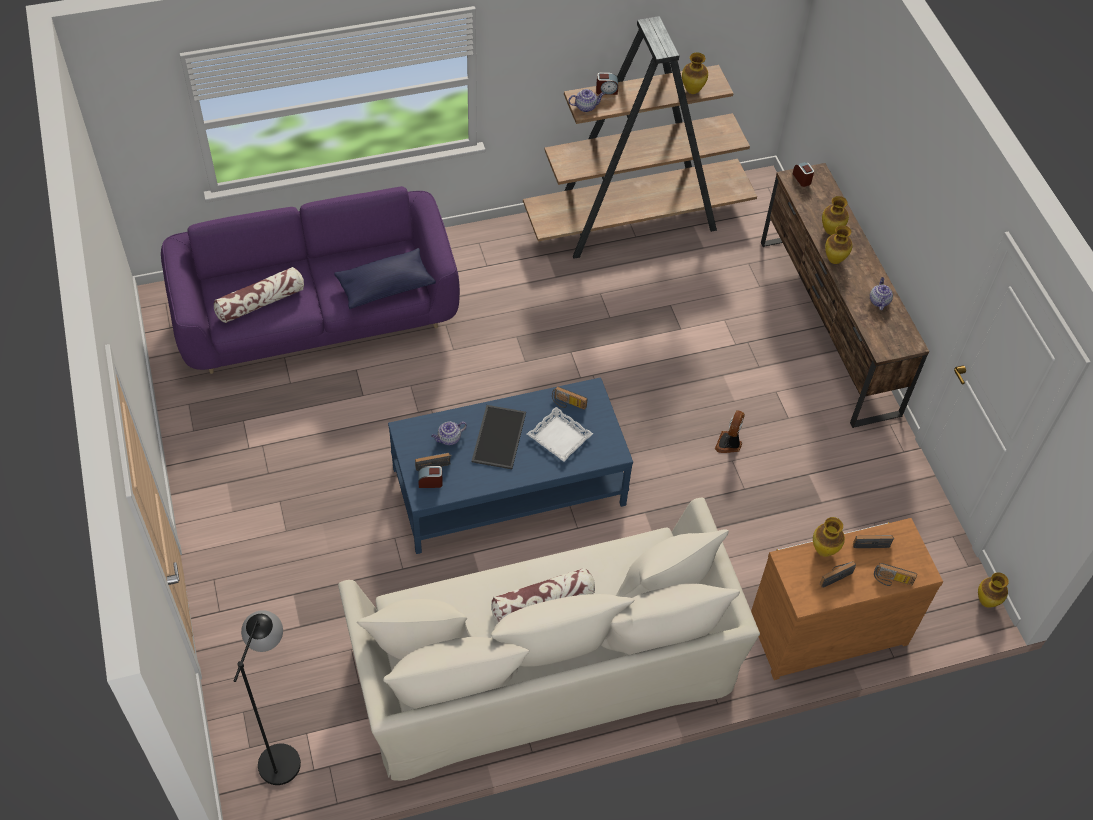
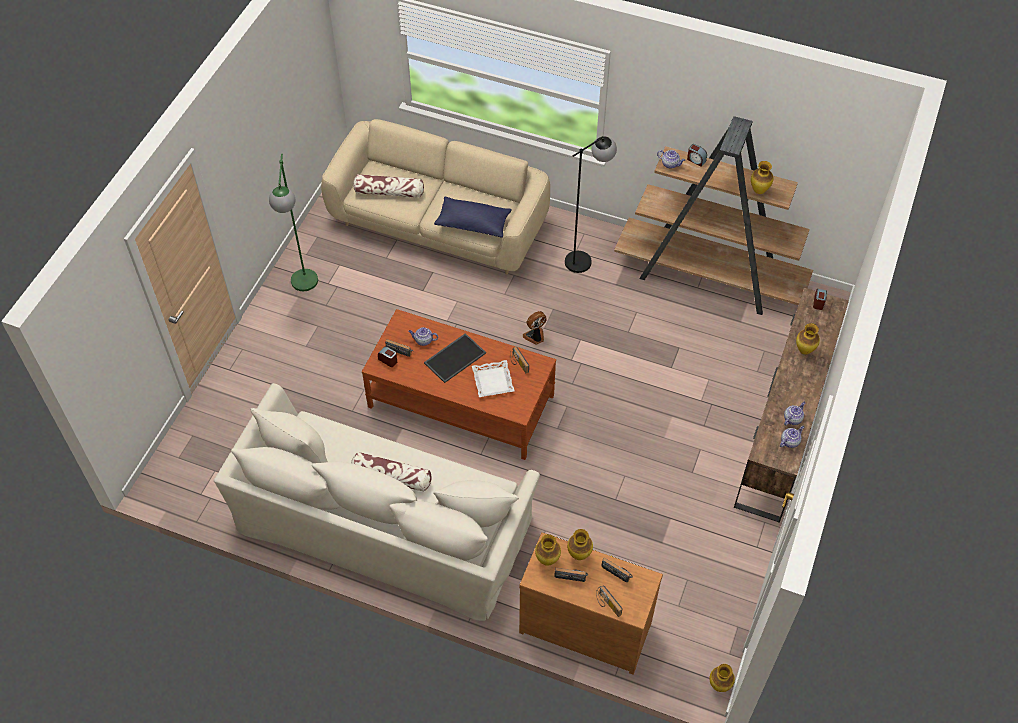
camera: 40 degrees right, 0 degrees up
(225, 469) = (304, 288): none -> green floor lamp
(284, 750) = (194, 472): black floor lamp -> black floor lamp (585, 257)
(317, 316) = (439, 225): purple sofa -> beige sofa
(508, 487) = (460, 401): blue coffee table -> brown coffee table
(729, 444) = (633, 464): fan -> fan (535, 337)
(834, 260) = (786, 372): vase -> vase (547, 560)
(895, 323) = (790, 441): none -> teapot

